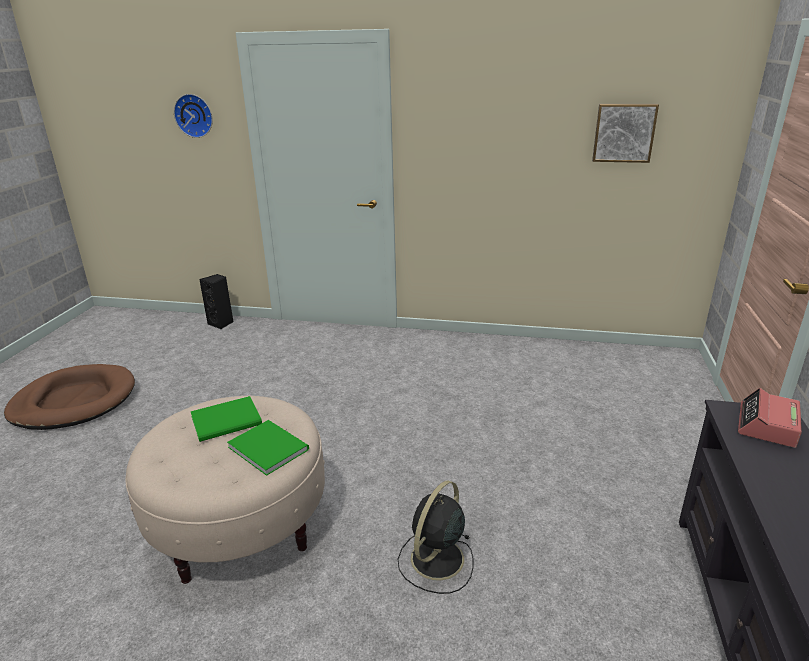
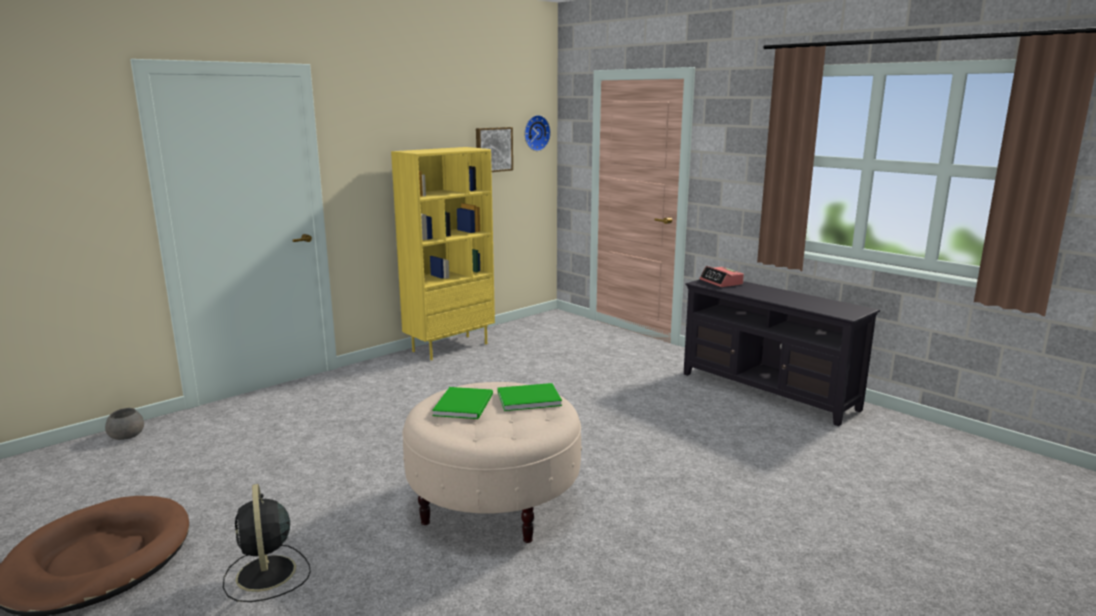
camera: 55 degrees left, 10 degrees down
(194, 115) = (65, 160): wall clock -> wall clock (535, 133)
(221, 323) = (127, 435): black speaker -> grey bowl
(436, 560) = (629, 444): black fan -> black fan (266, 575)
(506, 347) = (450, 347): none -> yellow bookcase

